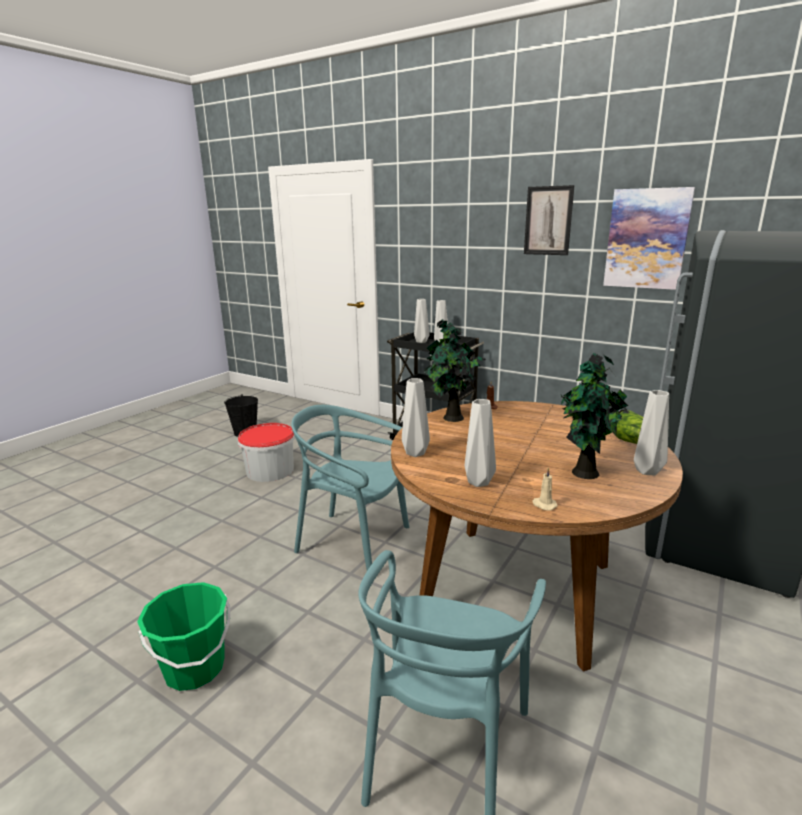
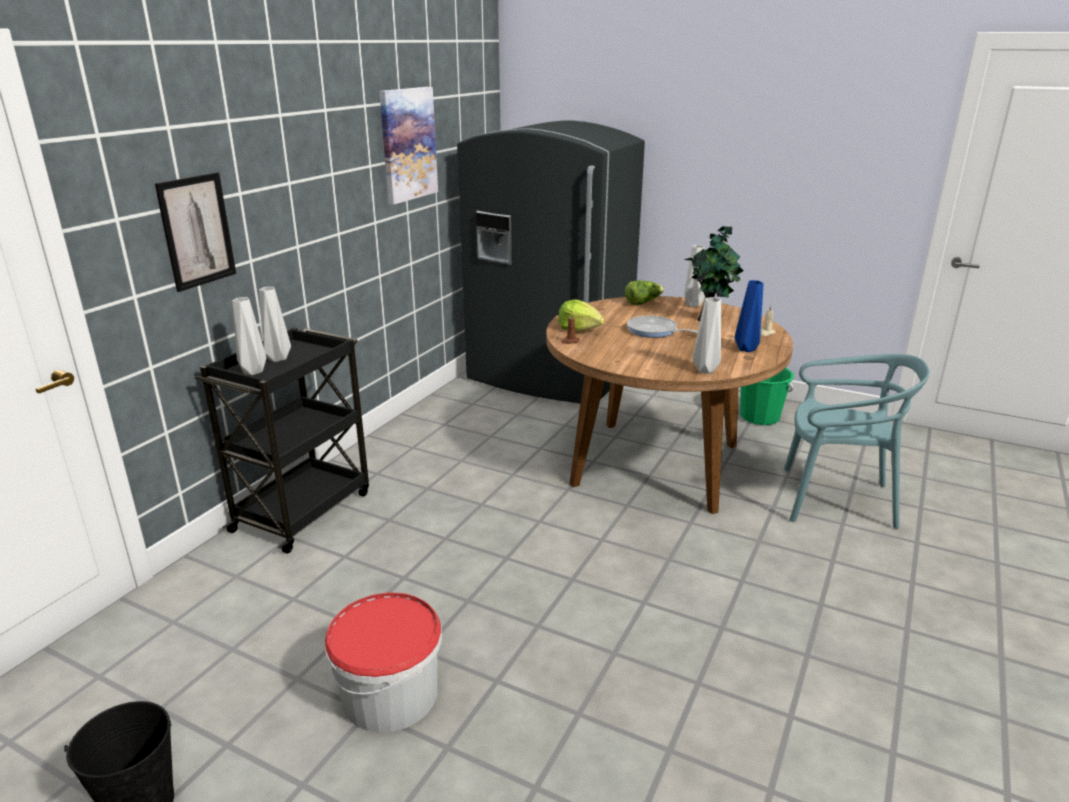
camera: 95 degrees left, 5 degrees up
(194, 668) = (858, 644): green bucket -> green bucket (759, 417)
(353, 542) = (608, 563): turquoise chair -> none
(451, 418) = (607, 357): potted plant -> none
(477, 482) = (747, 349): grey vase -> blue vase
(525, 411) = (579, 329): none -> lettuce
(530, 441) = (654, 331): none -> frying pan
(548, 221) = (330, 135): picture -> picture (197, 231)

